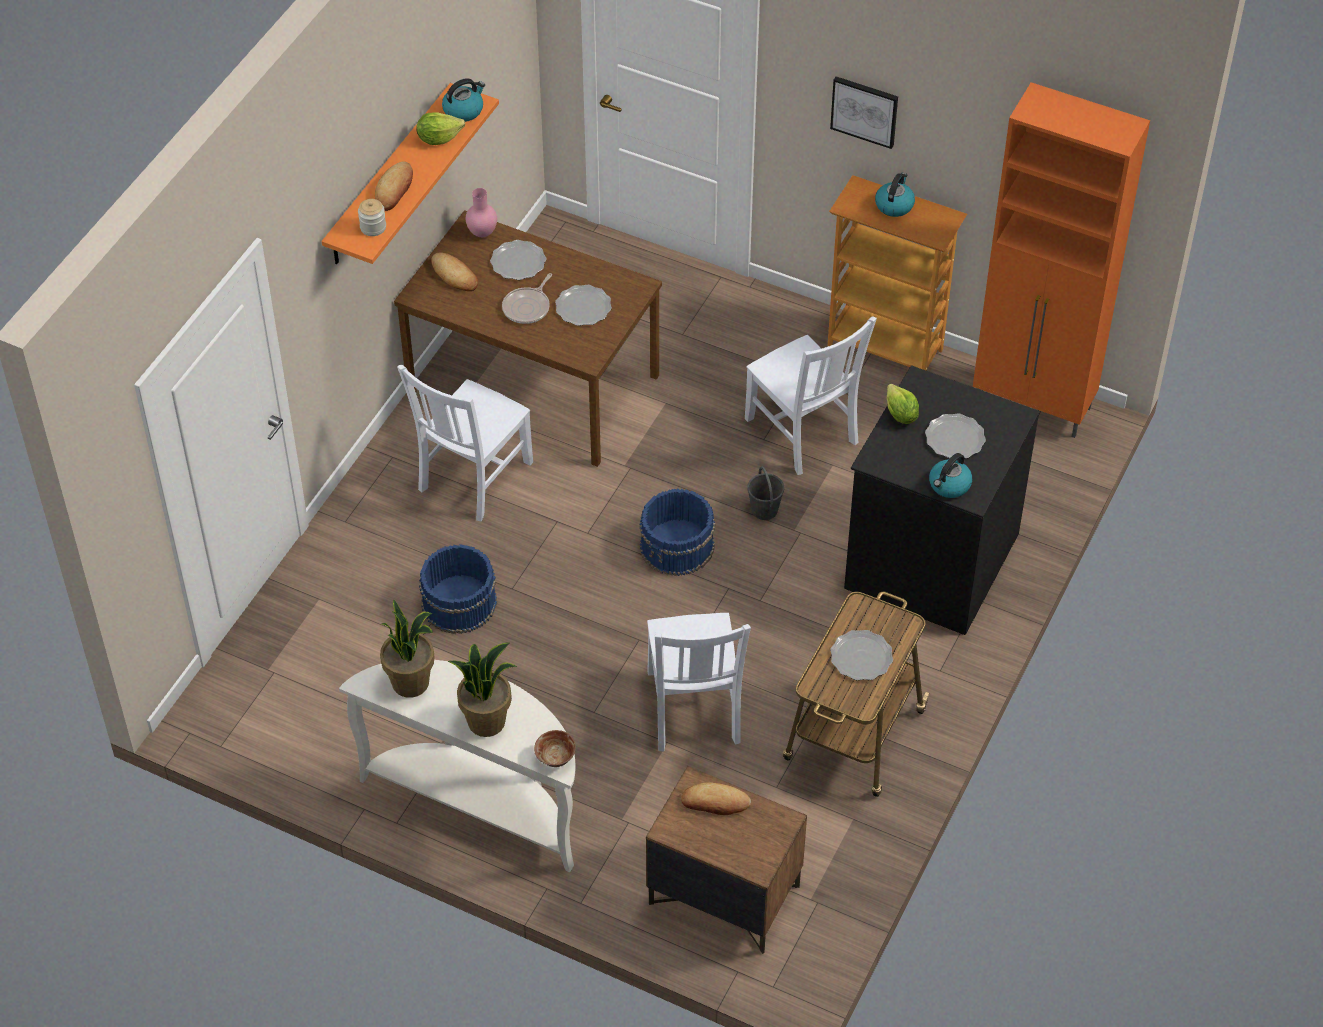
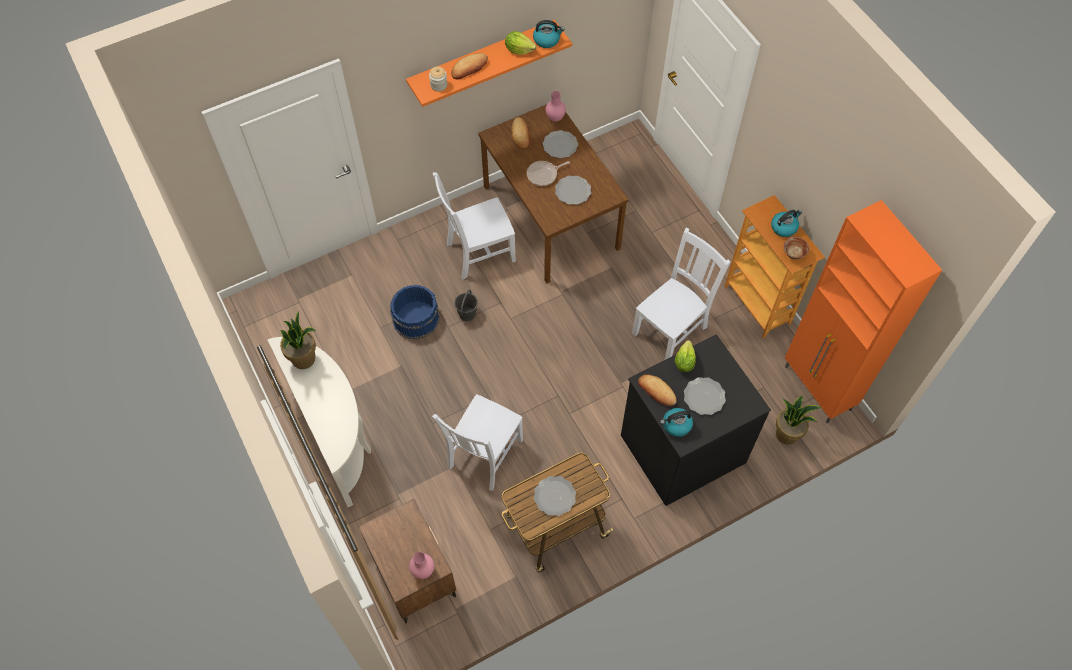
camera: 35 degrees right, 10 degrees up
(486, 720) = (322, 406): potted plant -> potted plant (787, 434)
(556, 759) = (337, 452): bowl -> bowl (794, 254)
(677, 547) = (551, 355): blue bucket -> none
(715, 802) = (410, 531): bread -> bread (656, 391)
(764, 510) = (614, 362): grey bucket -> grey bucket (467, 314)
(771, 834) = (423, 571): none -> pink vase
(803, 433) = (671, 328): white chair -> white chair turned 135 degrees counterclockwise
(865, 111) = (791, 160): picture -> none

